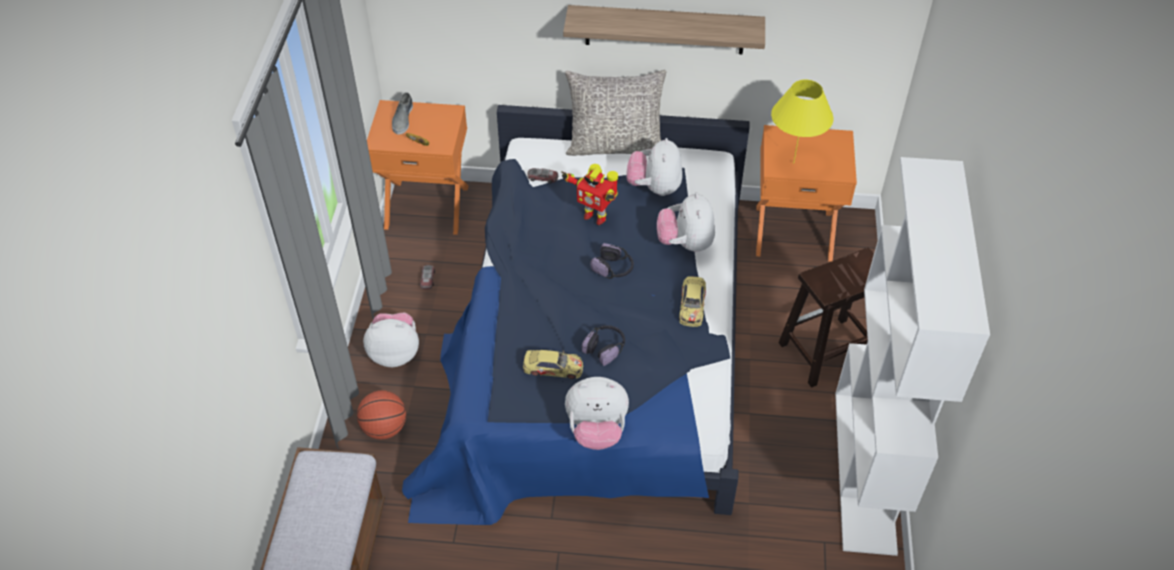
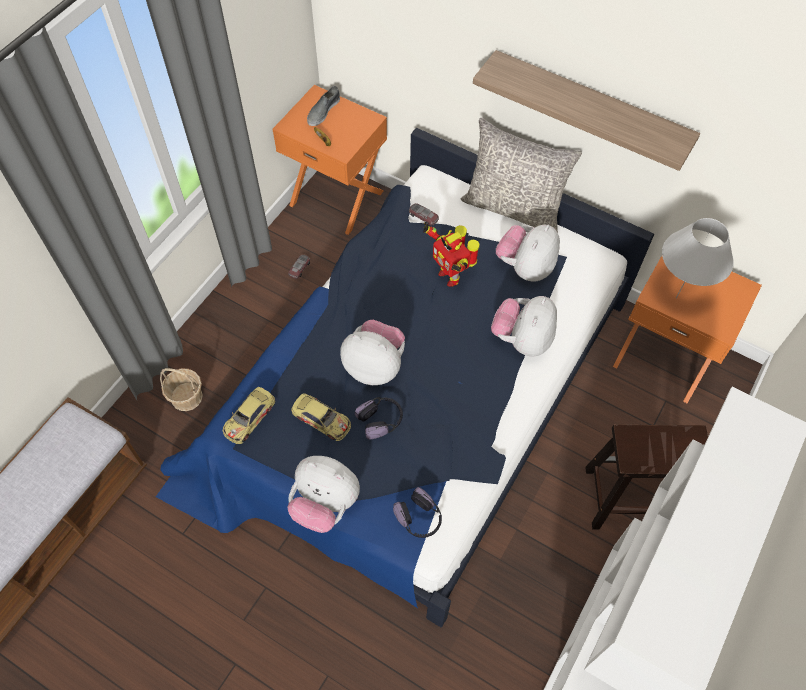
camera: 25 degrees right, 10 degrees up
(384, 428) = (186, 396): basketball -> basket
(395, 353) = (234, 328): plush toy -> plush toy (375, 366)
(613, 269) = (436, 338): headphones -> headphones (419, 518)
(692, 305) = (491, 409): toy car -> toy car (249, 417)
(793, 163) = (676, 297): yellow table lamp -> white table lamp

